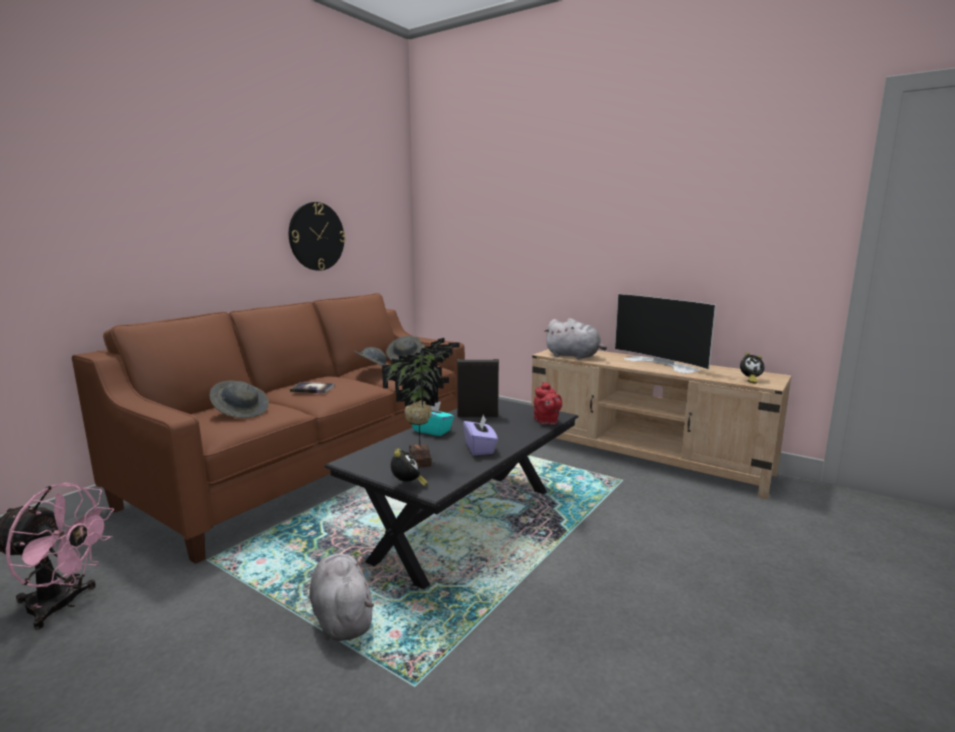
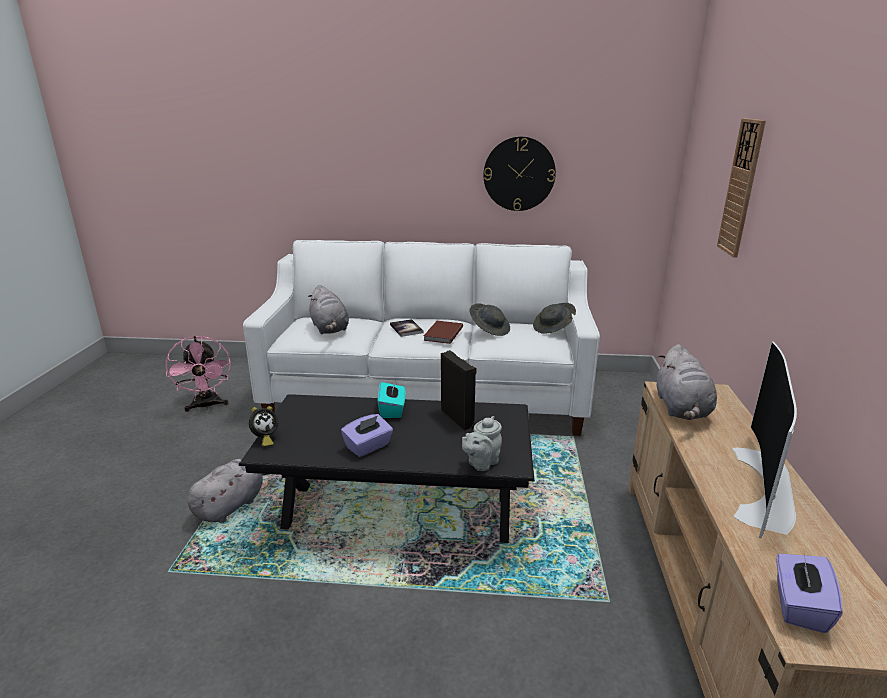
camera: 60 degrees right, 10 degrees up
(241, 412) = (329, 329): grey hat -> grey plush toy
(312, 466) = (428, 396): brown sofa -> white sofa
(350, 382) = (442, 334): none -> brown book
(422, 459) = (322, 428): potted plant -> none
(514, 226) = (741, 188): none -> wall clock
(546, 422) = (481, 463): red teapot -> grey teapot
(749, 380) = (798, 606): alarm clock -> purple tissue box

